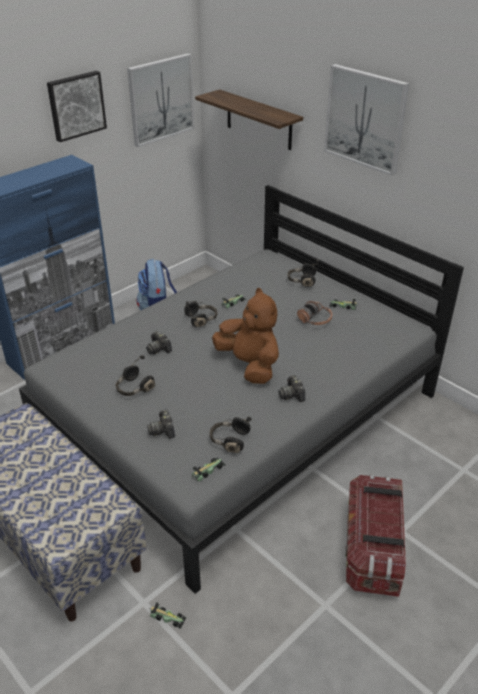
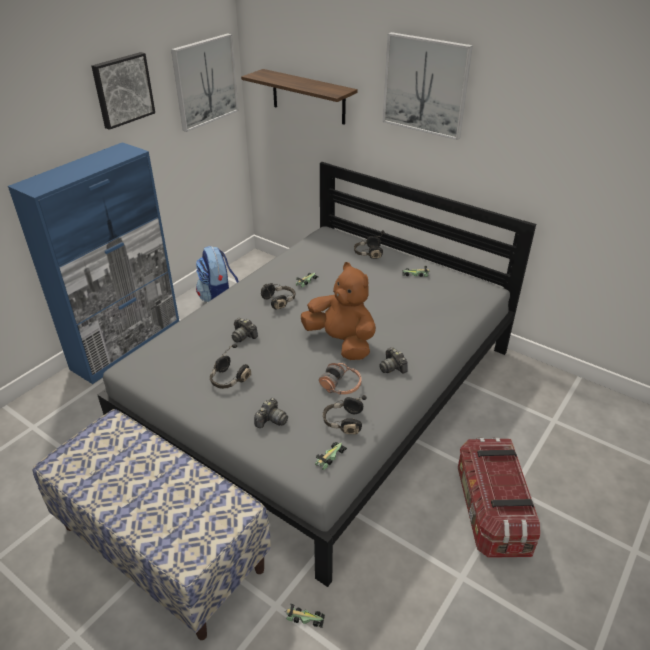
camera: 10 degrees left, 0 degrees up
(163, 430) = (271, 420): camera -> camera turned 120 degrees counterclockwise
(315, 320) = (392, 290): headphones -> headphones (341, 386)

